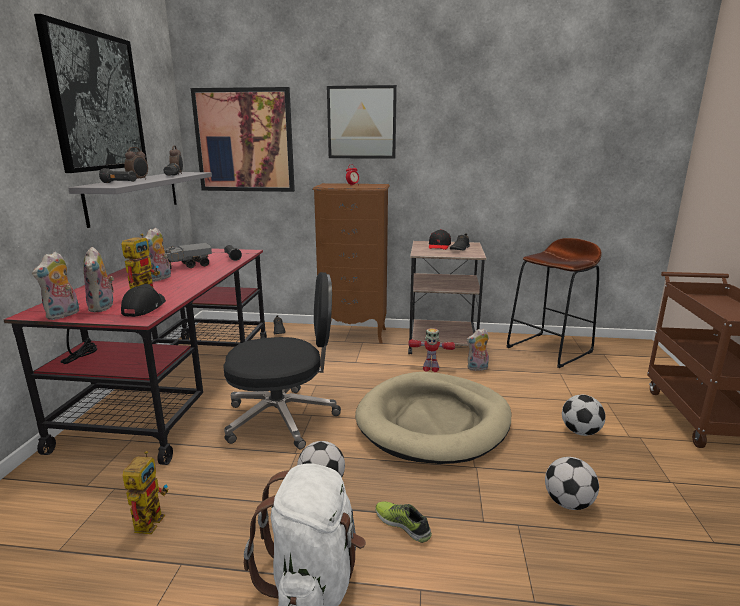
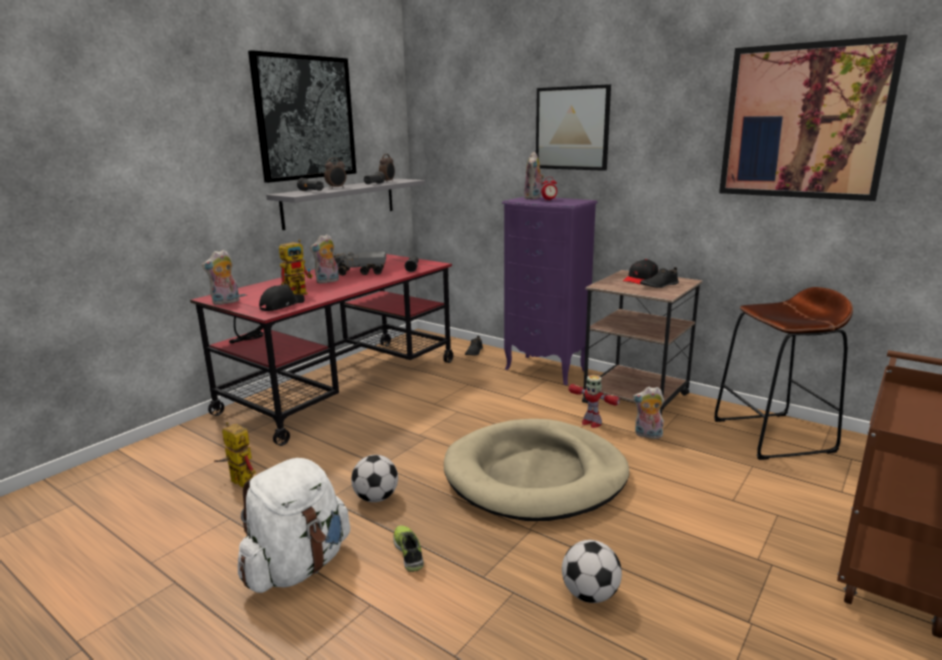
camera: 30 degrees right, 0 degrees up
(103, 307) = (257, 300): plush toy -> plush toy (533, 198)
(150, 518) = (238, 481): toy robot -> toy robot turned 90 degrees counterclockwise
(244, 140) = (460, 148): picture -> picture (804, 122)
(283, 418) = (400, 434): black office chair -> none
(353, 335) = (544, 371): brown dresser -> purple dresser
(580, 432) = (696, 534): football -> none

